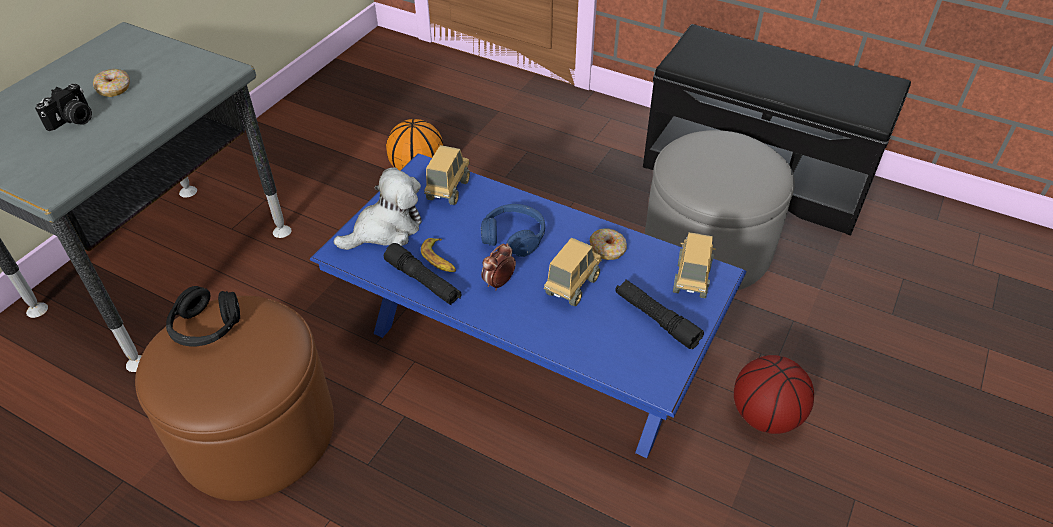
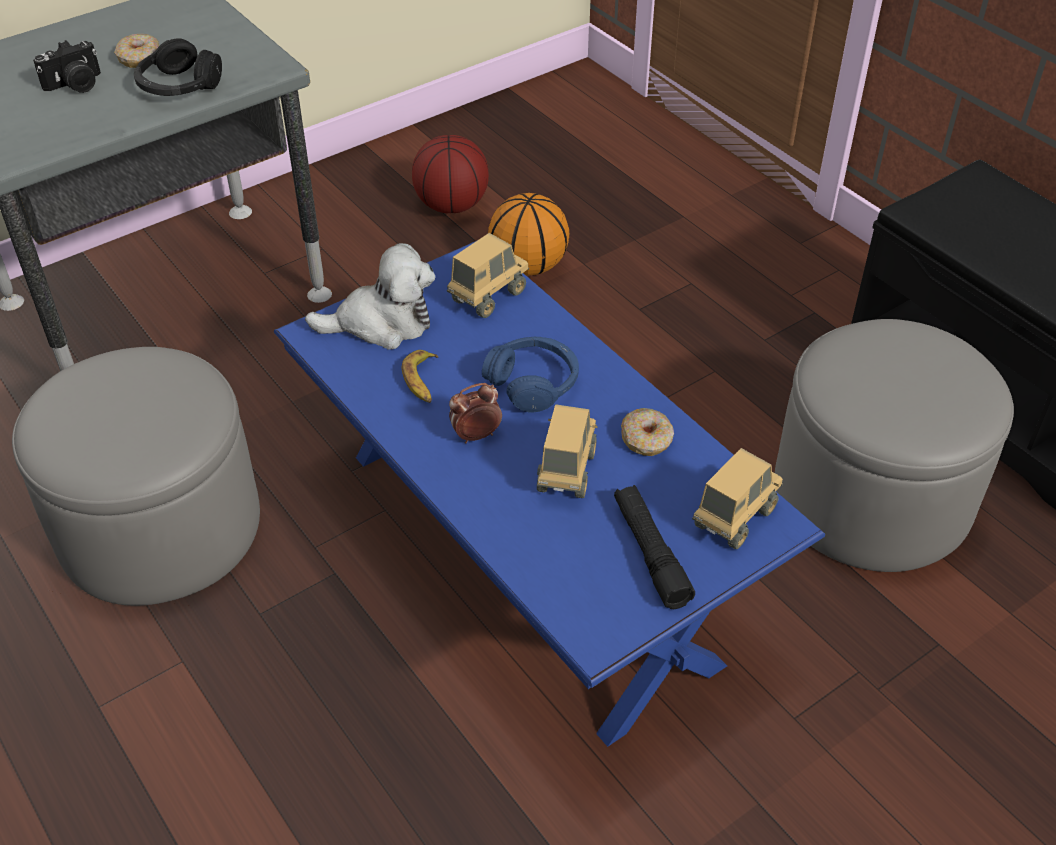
camera: 25 degrees right, 0 degrees up
(206, 327) = (121, 374): black headphones -> black headphones (179, 86)
(256, 431) = (159, 526): brown ottoman -> grey ottoman
(423, 281) = (385, 402): black flashlight -> none
(572, 287) = (566, 472): toy truck -> toy truck turned 45 degrees counterclockwise
(765, 415) = (811, 757): basketball -> basketball (452, 205)

